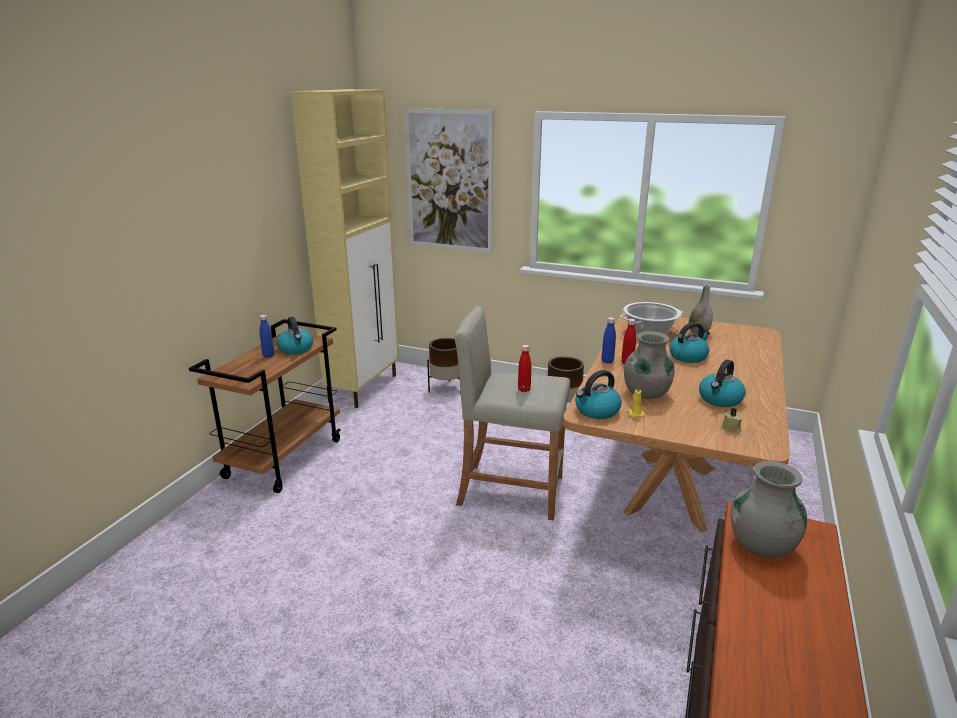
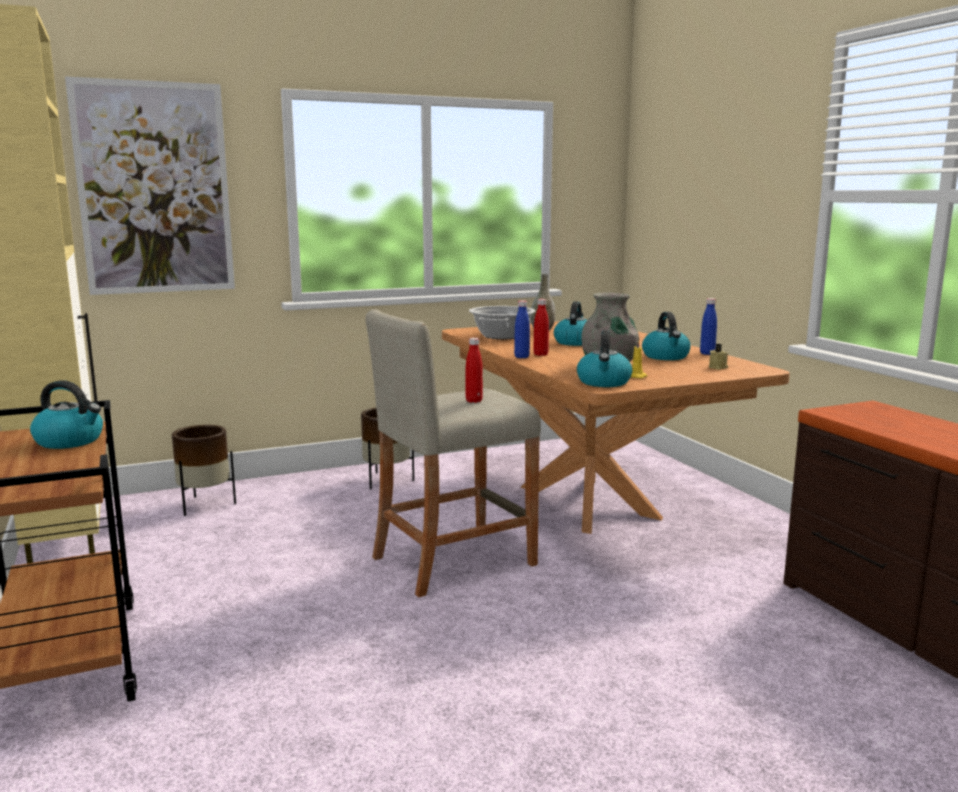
camera: 45 degrees left, 10 degrees down
(268, 356) = (35, 457): blue bottle -> blue bottle (707, 353)
(761, 545) = (873, 421): grey vase -> none

